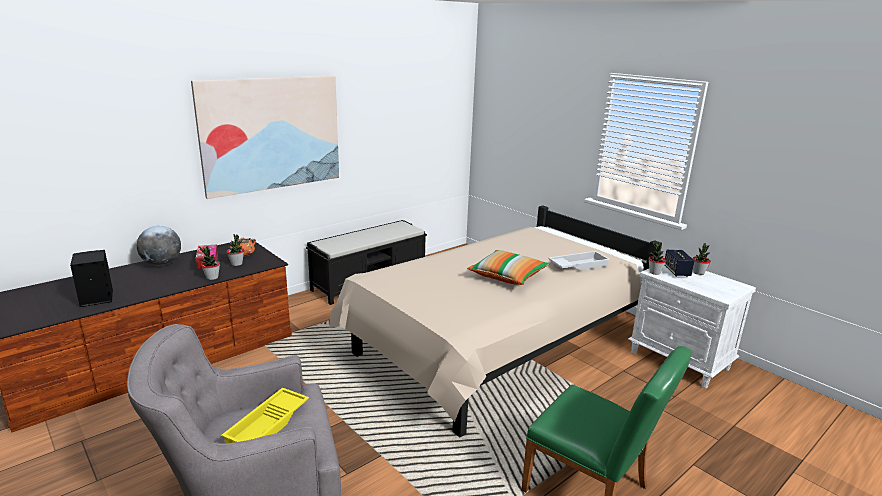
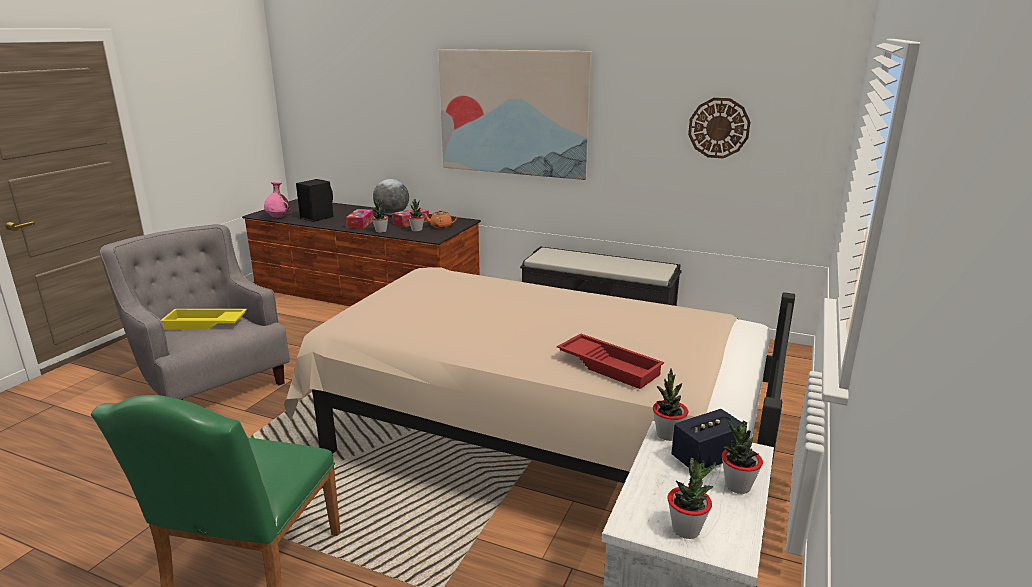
camera: 65 degrees right, 0 degrees up
(49, 319) = (278, 218): none -> pink vase
(168, 282) = (360, 224): none -> tissue box
(414, 122) = (718, 128): none -> wall clock
(507, 276) = (504, 328): pillow -> none
(578, 265) = (610, 366): white tray -> red tray
(728, 289) = (686, 529): none -> potted plant

